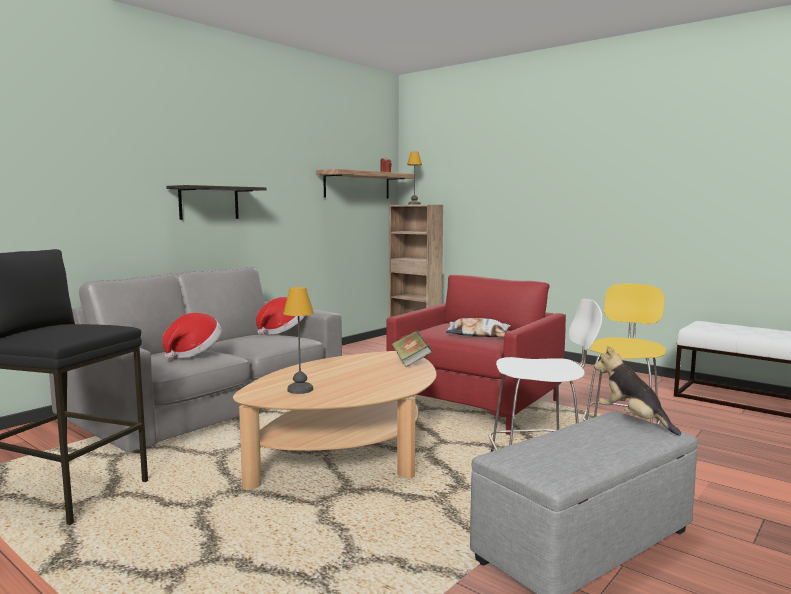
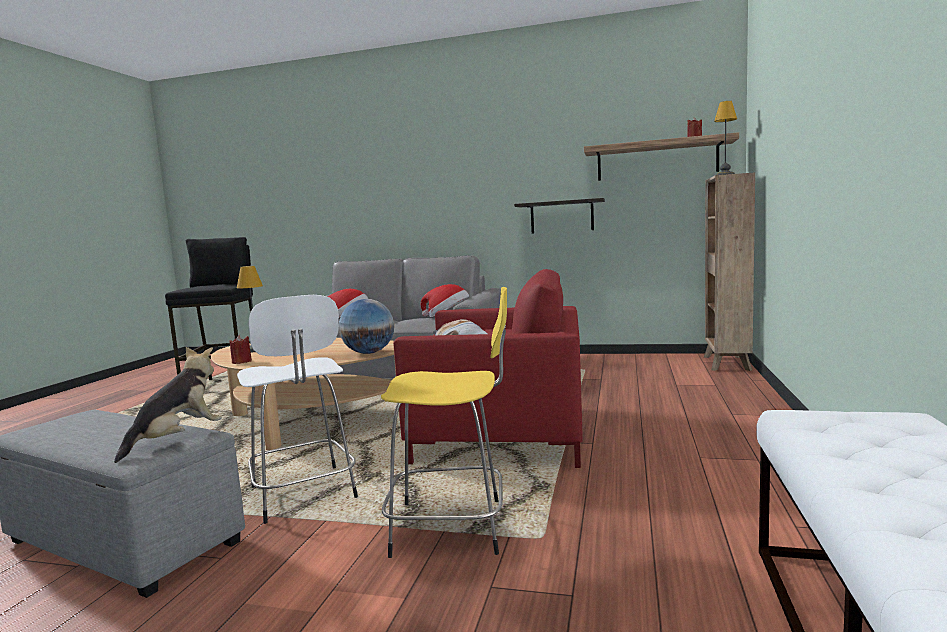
camera: 65 degrees right, 0 degrees up
(209, 203) = (455, 198): shelf -> shelf (561, 216)
(362, 396) = (241, 362): none -> red candle
(411, 362) = (368, 353): book -> globe

